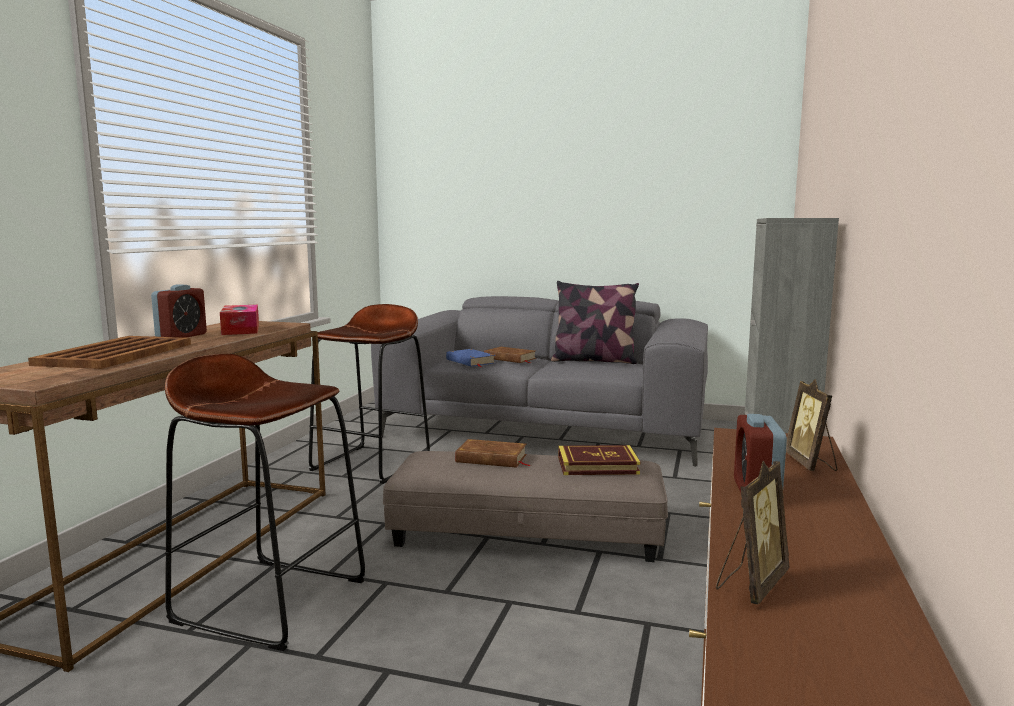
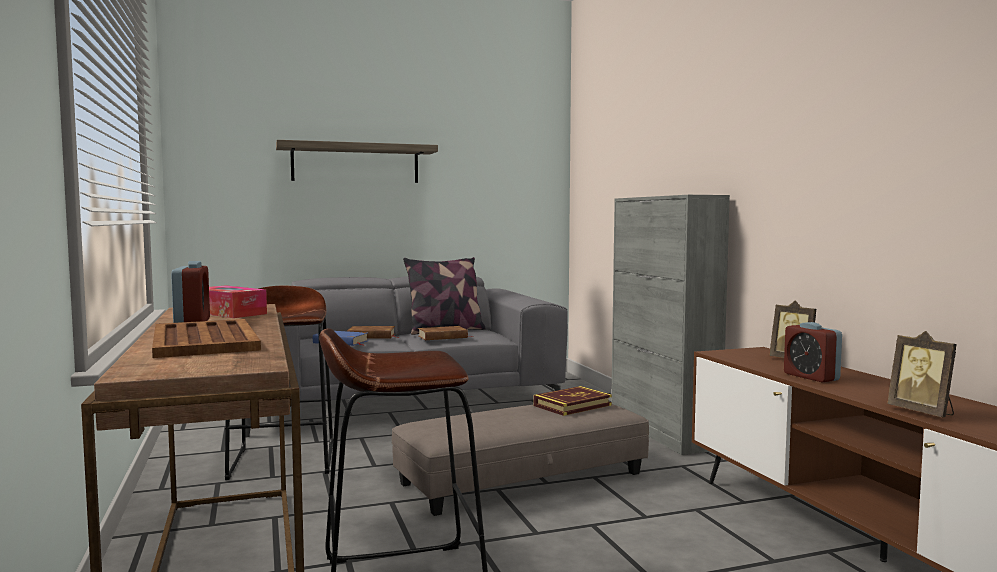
camera: 35 degrees left, 5 degrees down
(491, 458) = (486, 416): brown book -> brown book (443, 337)
(539, 181) = (355, 163): none -> shelf
(751, 584) = (923, 412): picture frame -> picture frame turned 150 degrees clockwise

